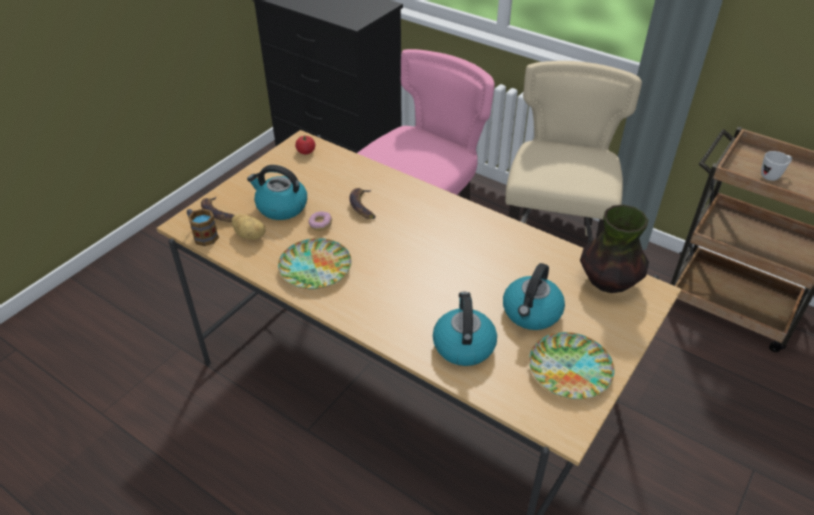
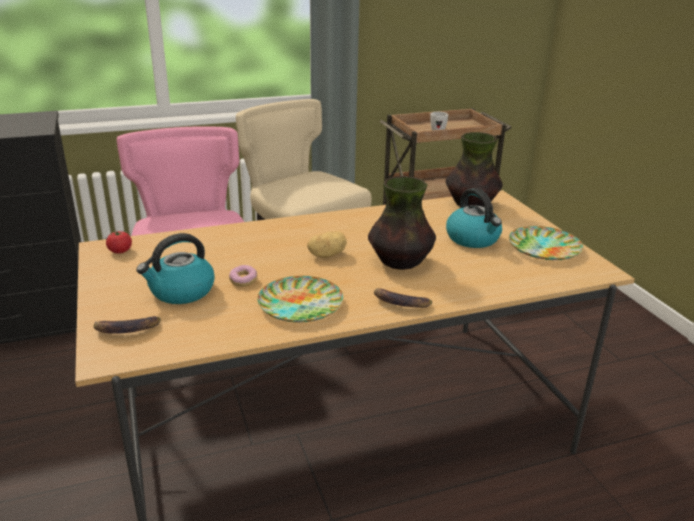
camera: 55 degrees left, 15 degrees down
(202, 235) = (146, 352): mug -> none
(250, 235) = (196, 322): potato -> potato (327, 255)
(362, 206) = (250, 254): banana -> banana (399, 303)
(433, 287) = (400, 262): none -> vase
(463, 345) = (480, 274): kettle -> none

